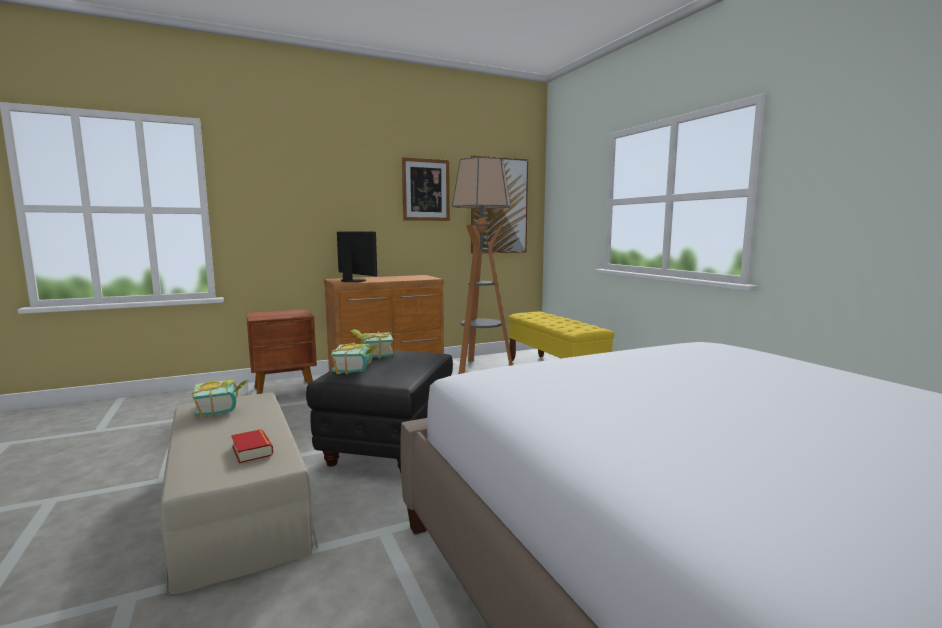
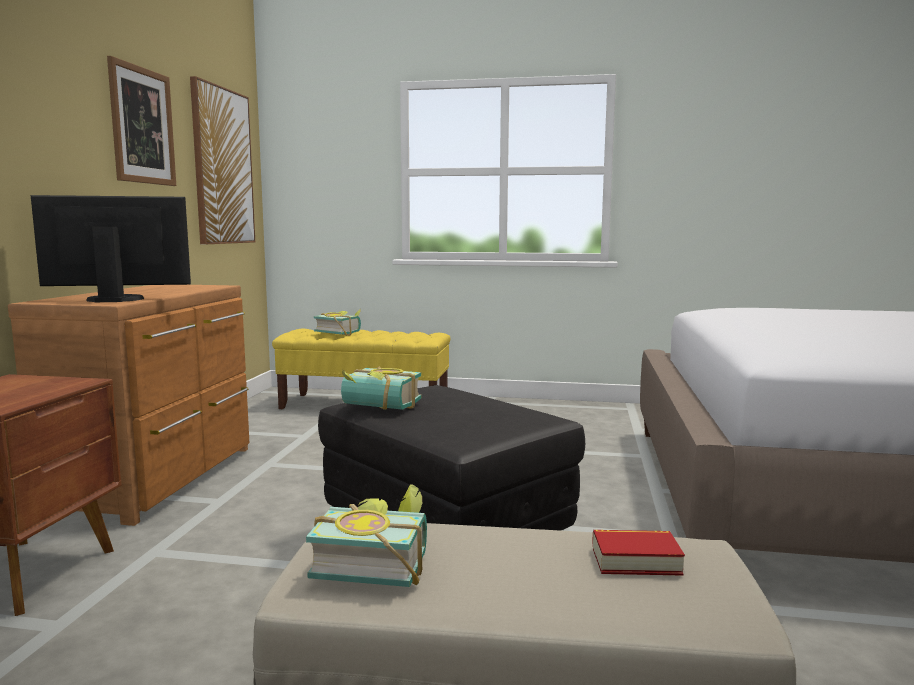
camera: 55 degrees left, 0 degrees up
(358, 368) = (447, 423): book -> book (340, 333)
(481, 368) = (272, 427): floor lamp -> none

